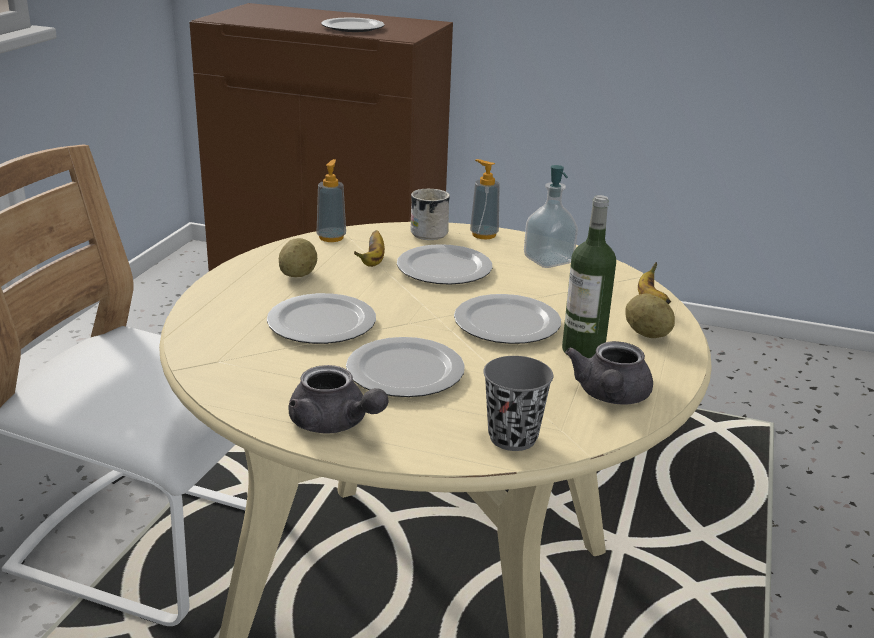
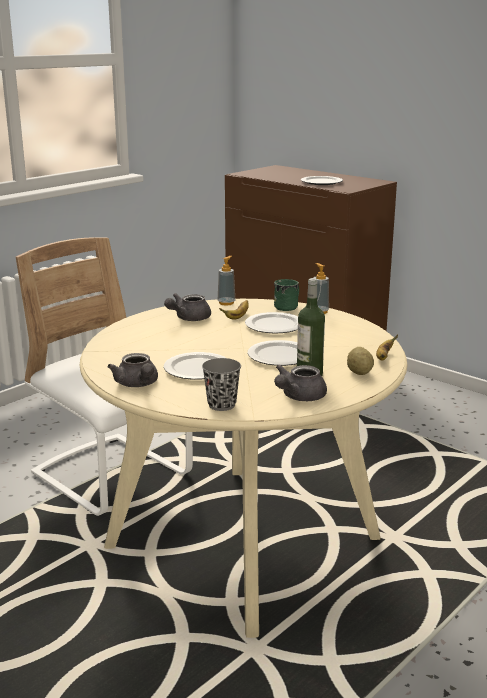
camera: 25 degrees right, 5 degrees down
(298, 275) = (188, 318): potato -> grey teapot
(321, 322) = (177, 341): plate -> none
(431, 232) = (288, 306): white mug -> green mug
(548, 260) = (344, 329): soap dispenser -> none

